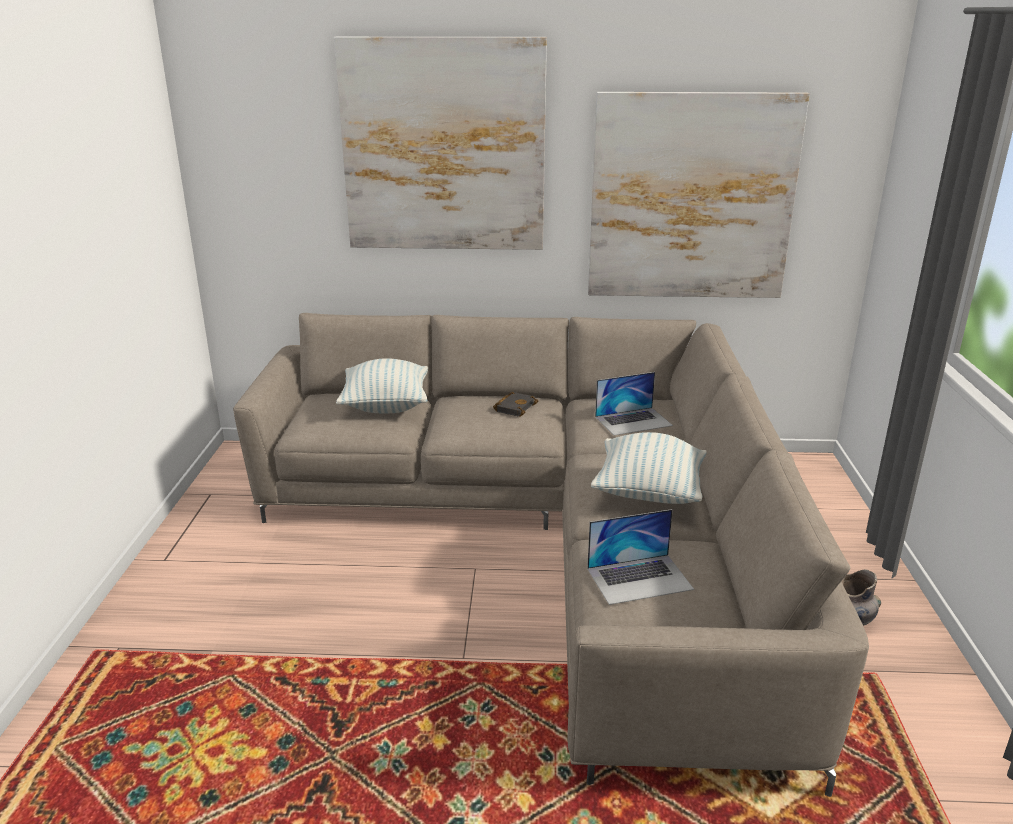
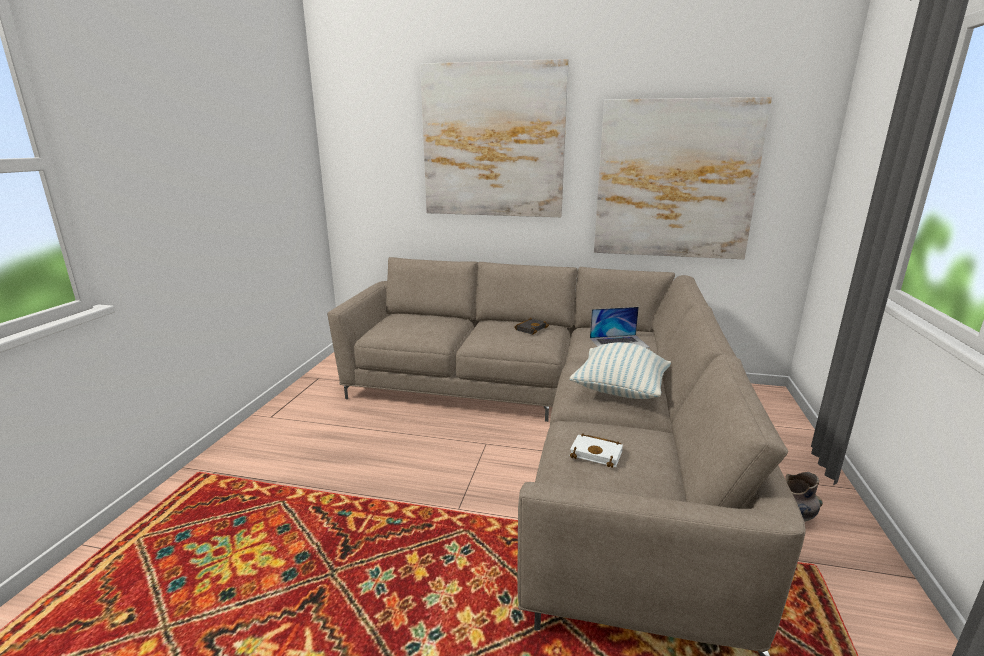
camera: 10 degrees right, 5 degrees down
(386, 406) = (438, 322): pillow -> none
(639, 578) = (597, 453): laptop -> white book

